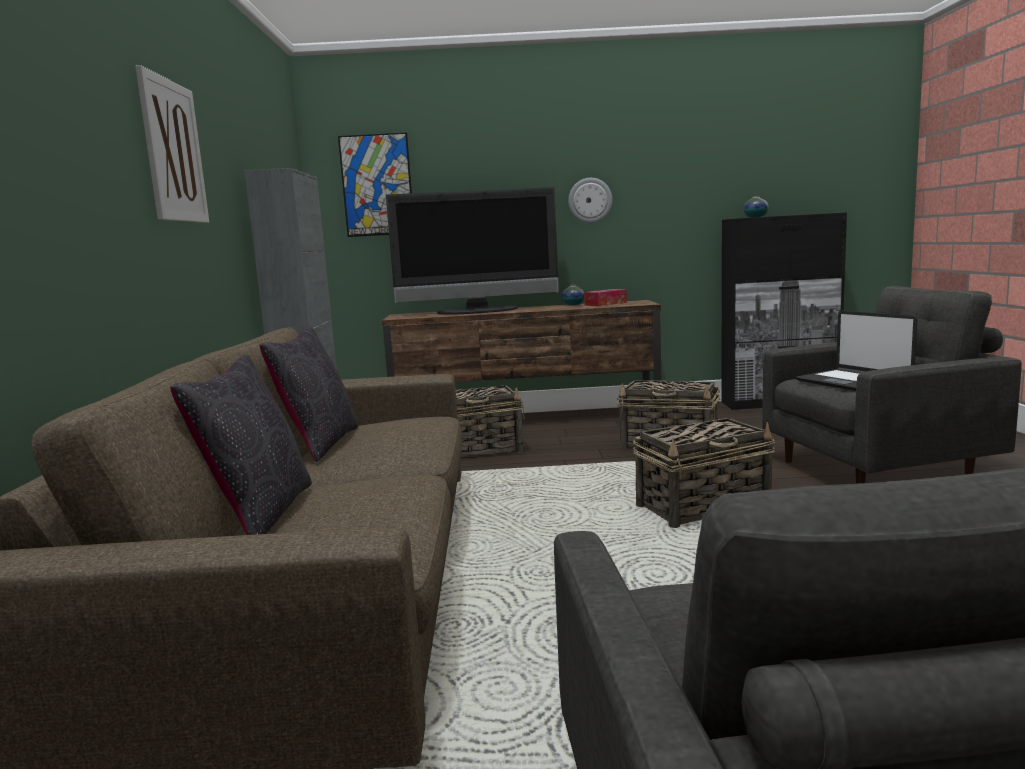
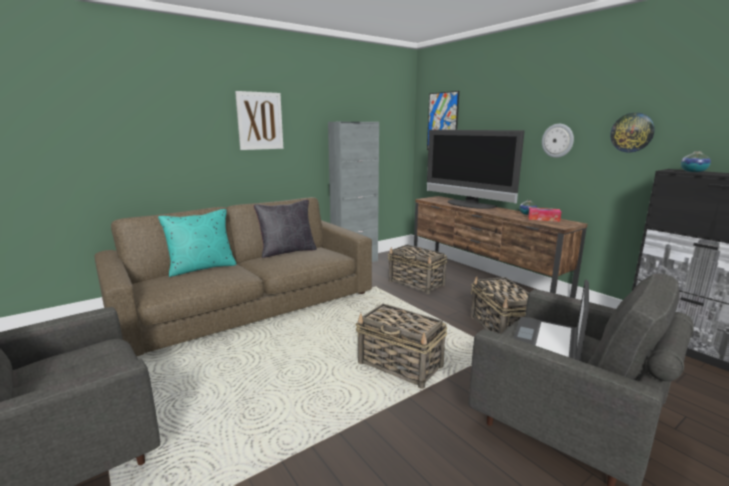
camera: 55 degrees right, 5 degrees up
(260, 514) = (202, 268): black pillow -> turquoise pillow
(677, 184) = (632, 132): none -> wall clock

